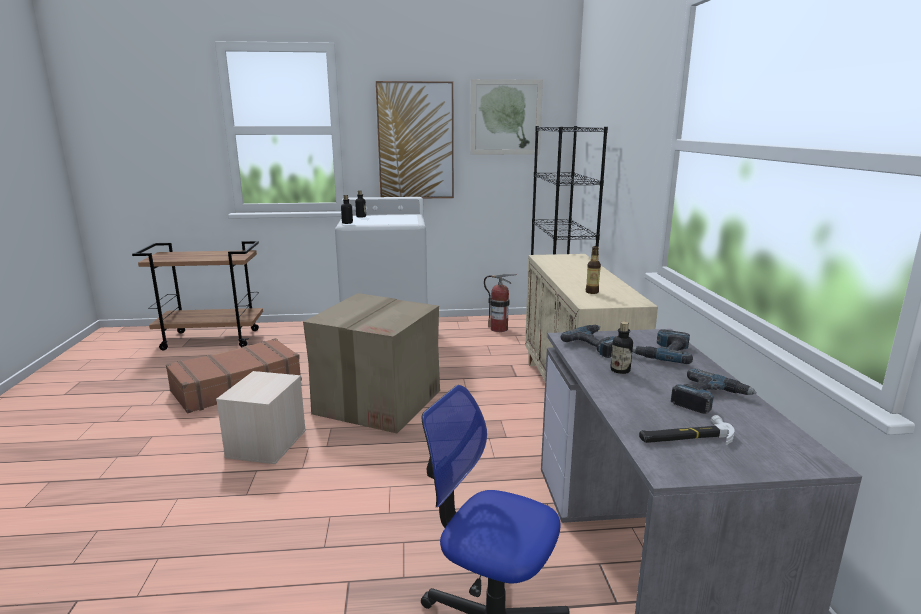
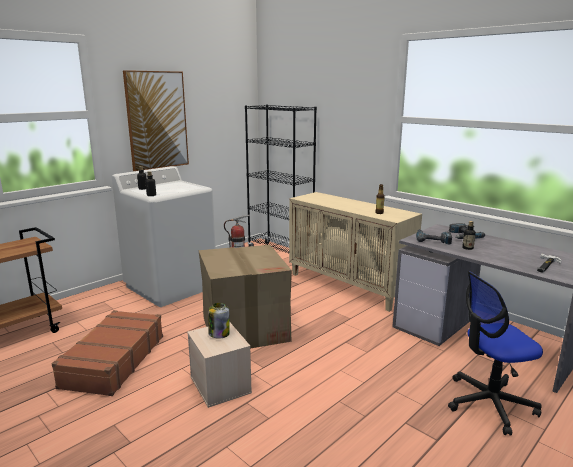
camera: 40 degrees left, 0 degrees up
(269, 382) = (219, 333): none -> jar
(506, 117) = (217, 99): picture -> none
(709, 399) = (518, 249): power drill -> none

